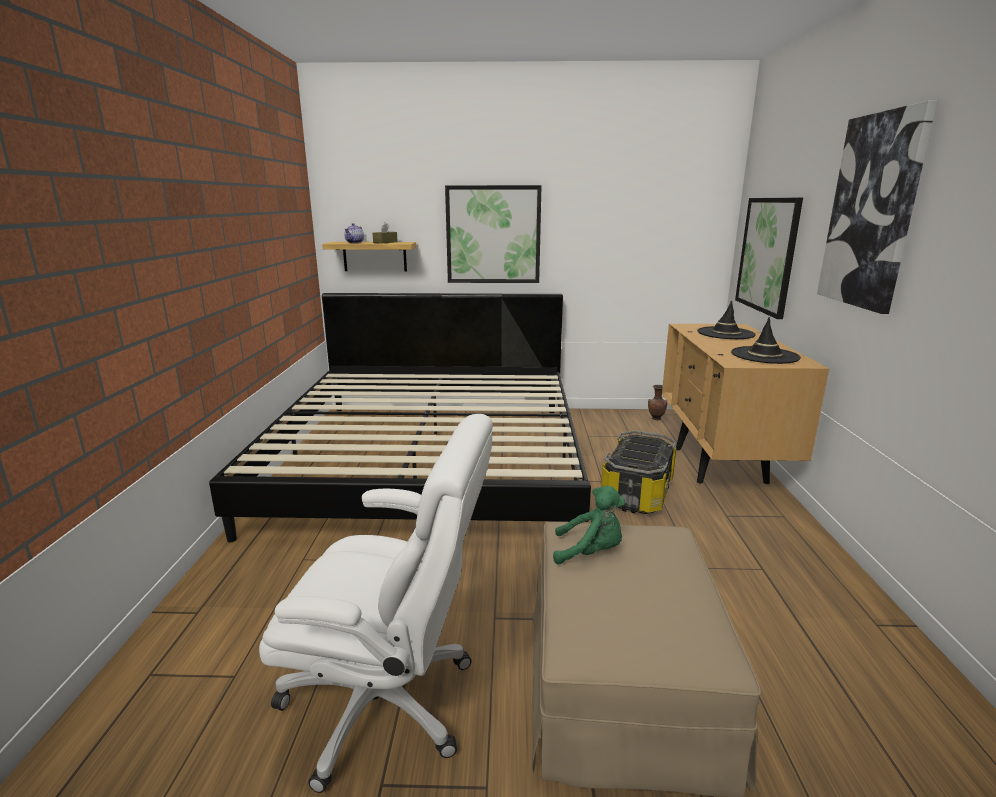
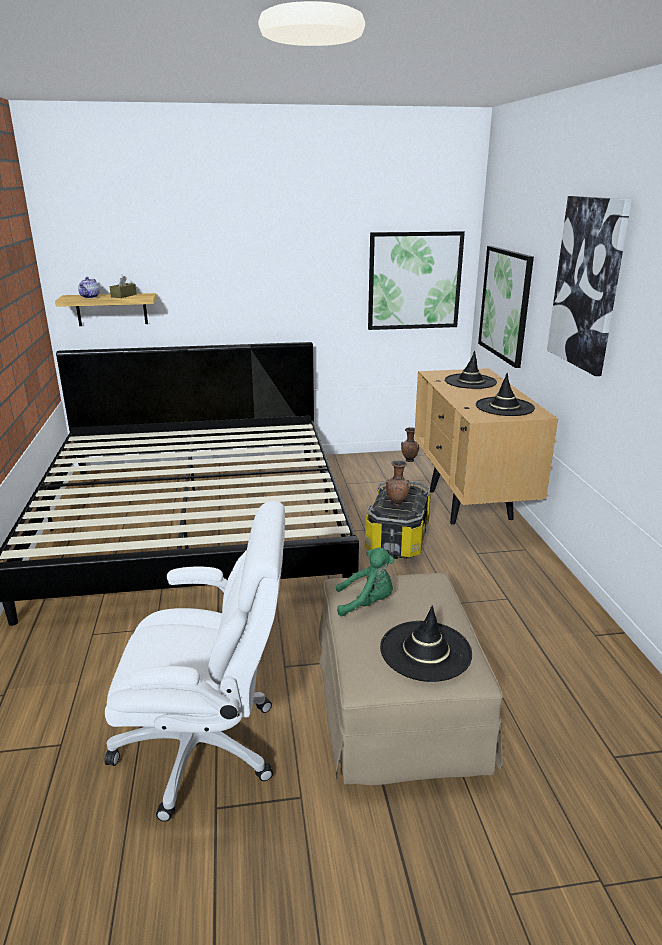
camera: 10 degrees left, 5 degrees up
(493, 235) = (238, 284): picture -> picture (414, 281)
(638, 454) = (397, 504): none -> brown vase
(657, 618) = (425, 651): none -> black hat

